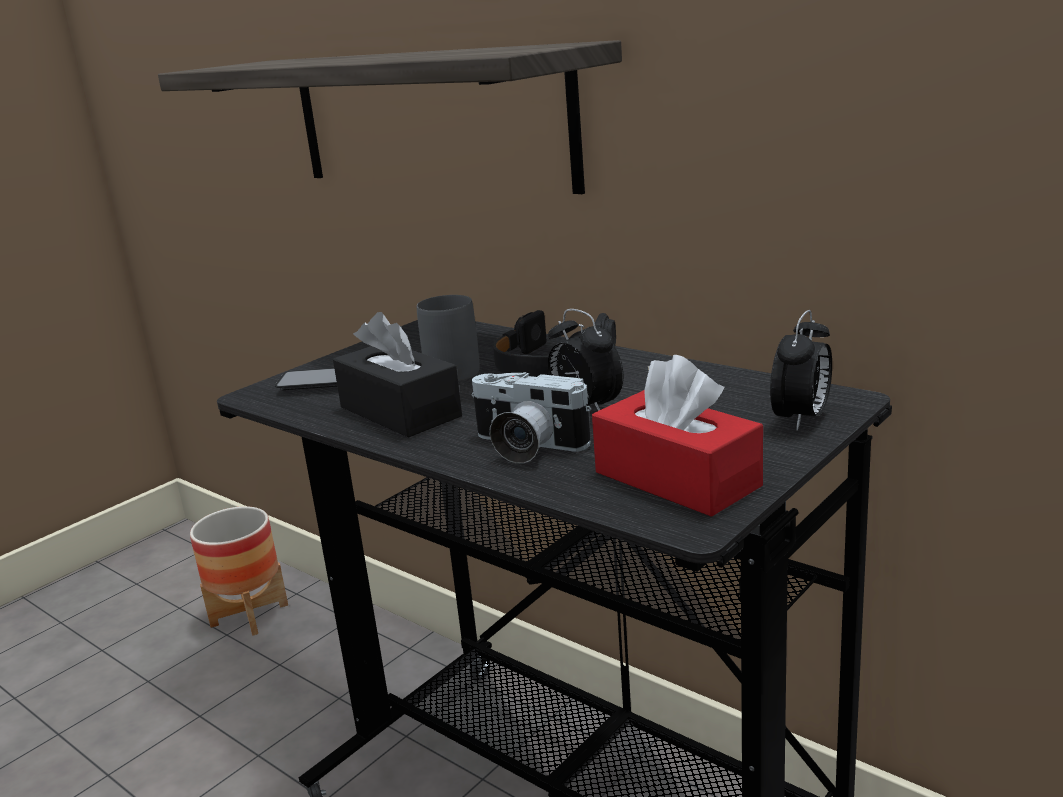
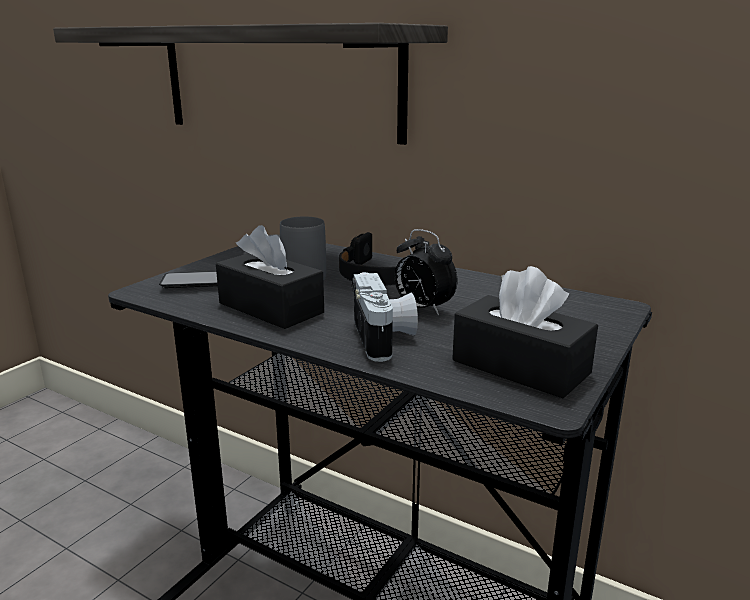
camera: 10 degrees left, 0 degrees up
(249, 615) = (103, 464): planter -> none
(525, 447) = (385, 339): camera -> camera turned 120 degrees counterclockwise
(676, 479) = (520, 367): red tissue box -> black tissue box
(801, 419) = (594, 321): alarm clock -> none

